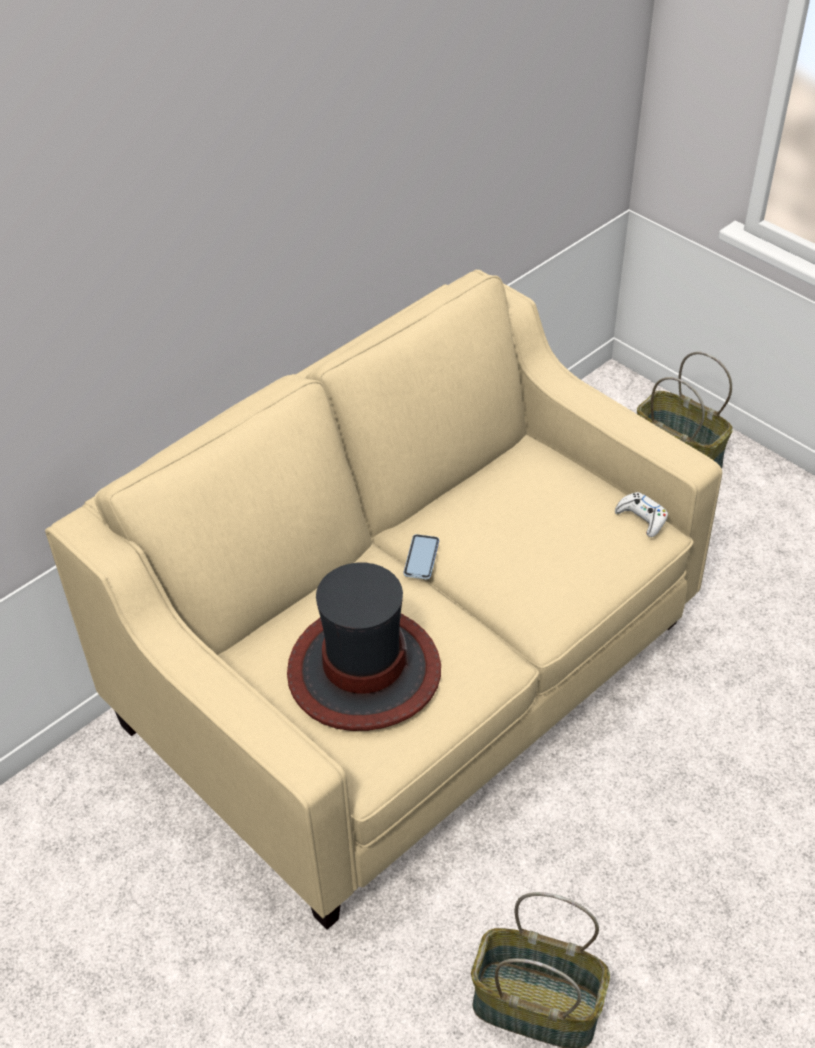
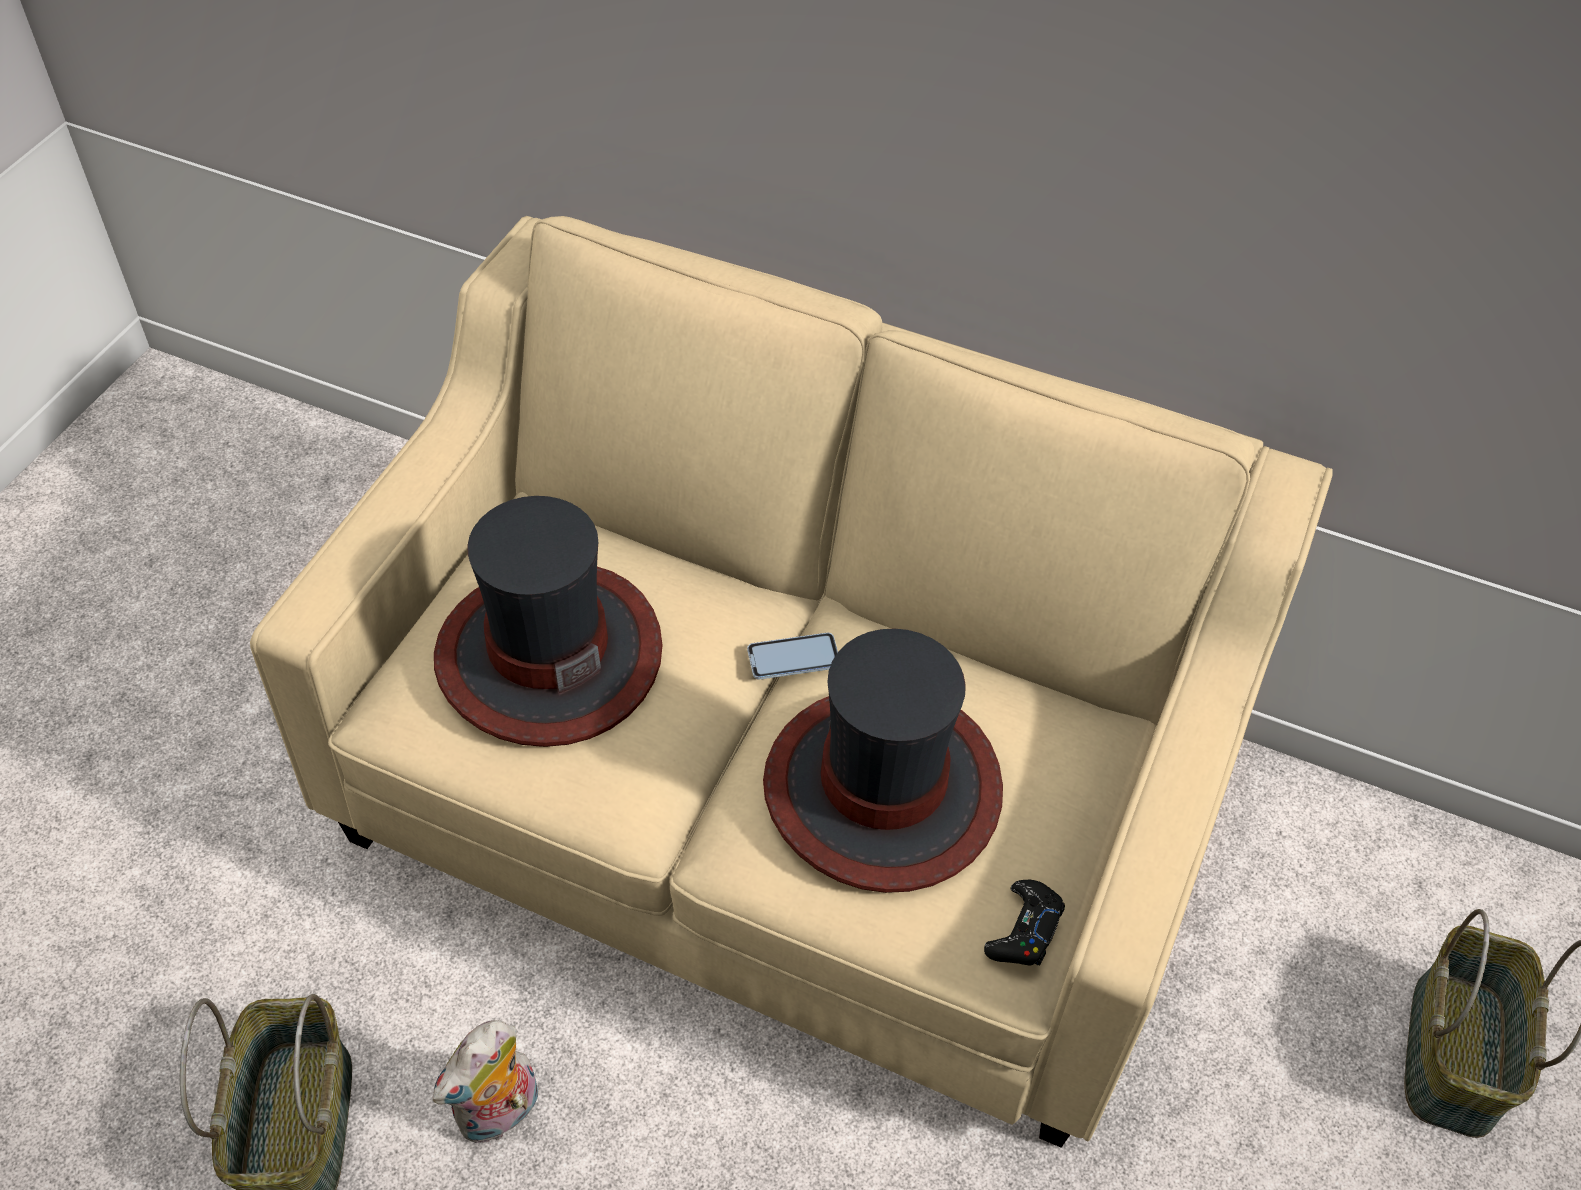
camera: 65 degrees right, 5 degrees up
(534, 544) = (883, 789): none -> hat
(567, 884) = (499, 1114): none -> plush toy
(642, 518) = (1024, 930): white game controller -> black game controller

